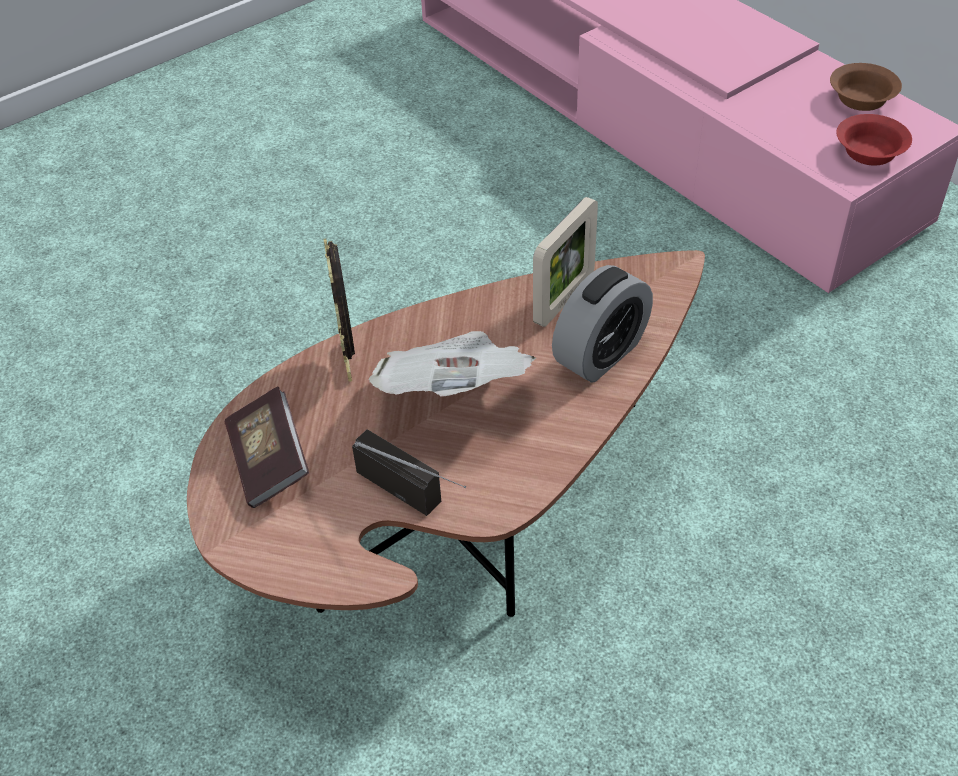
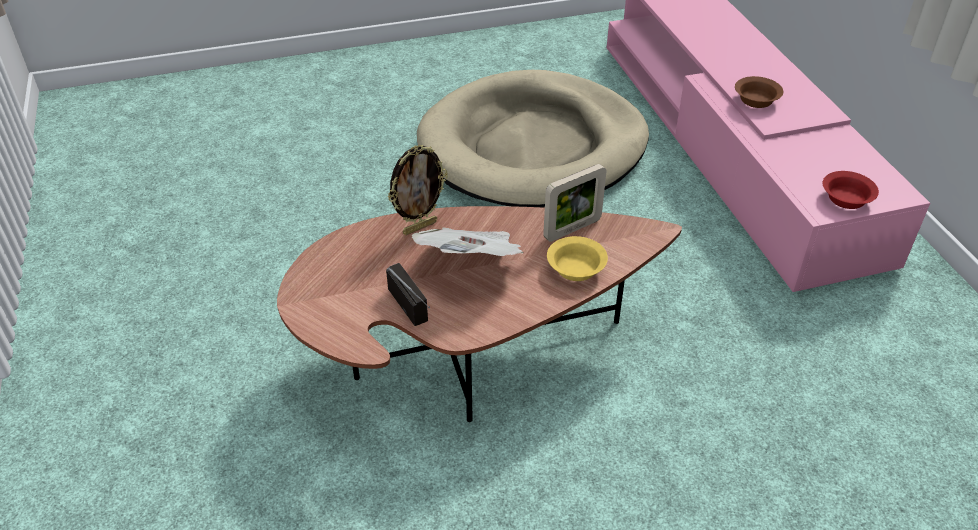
camera: 20 degrees right, 5 degrees down
(269, 461) = (342, 268): book -> none
(349, 362) = (419, 227): picture frame -> picture frame turned 135 degrees counterclockwise
(394, 189) = (533, 147): none -> beige dog bed
(601, 354) = (576, 268): alarm clock -> yellow bowl
(863, 99) = (863, 163): brown bowl -> brown bowl (757, 100)

